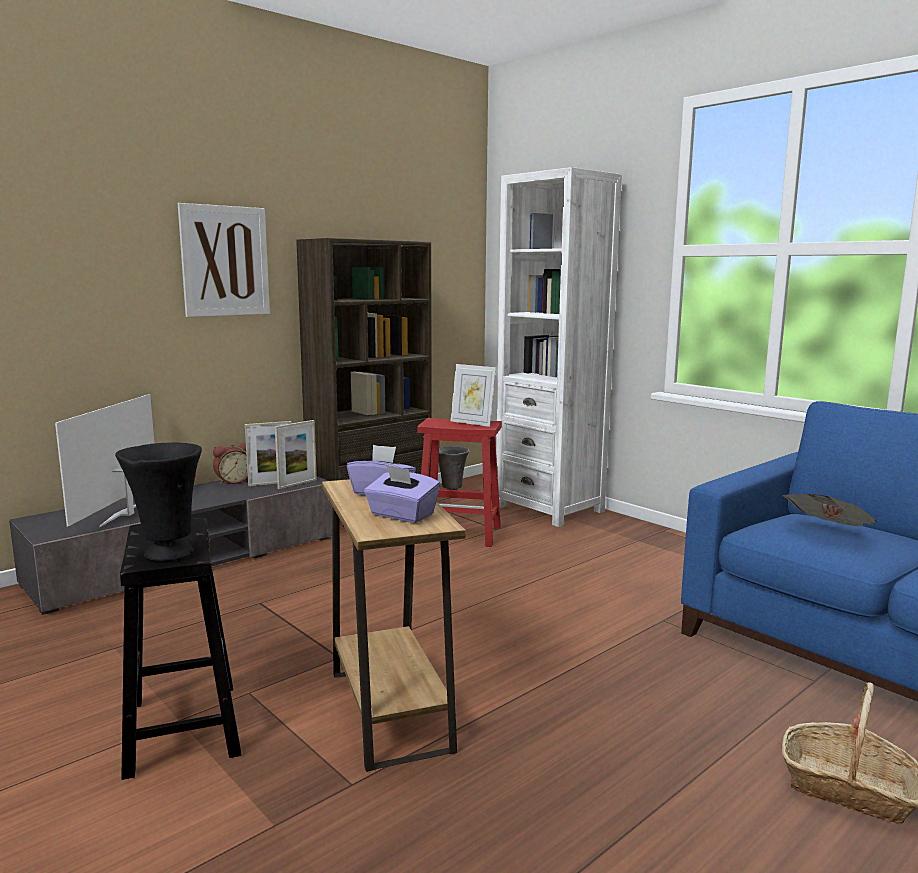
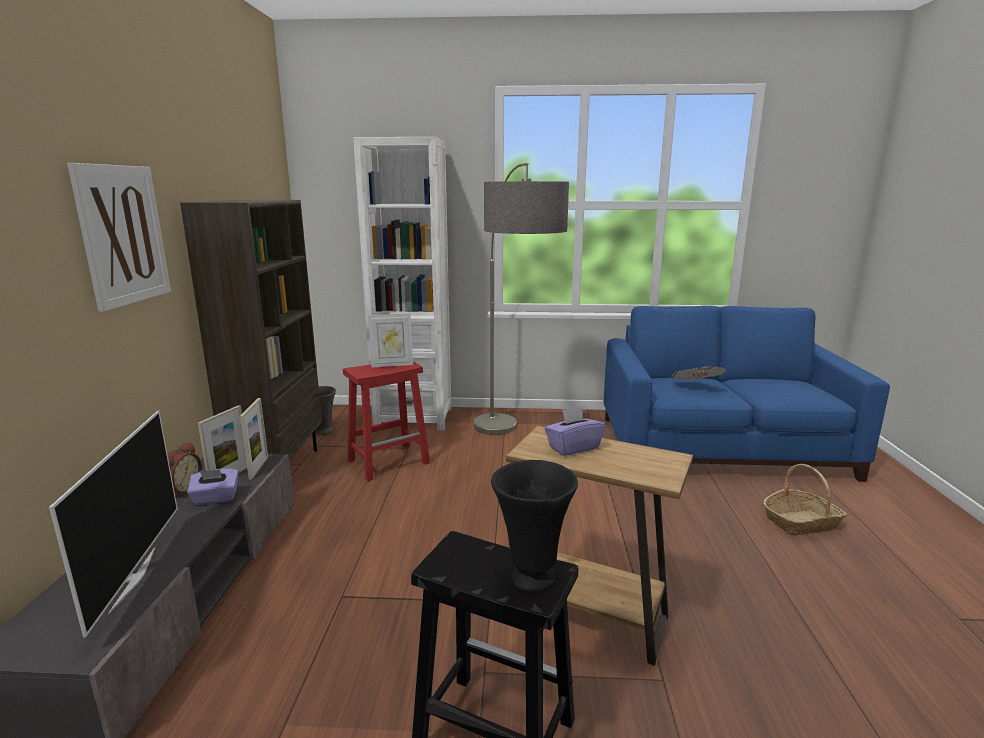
camera: 45 degrees left, 5 degrees up
(124, 514) = (131, 578): television -> television turned 150 degrees counterclockwise
(401, 515) = (638, 460): purple tissue box -> purple tissue box (216, 498)
(599, 563) = (512, 448): none -> floor lamp

